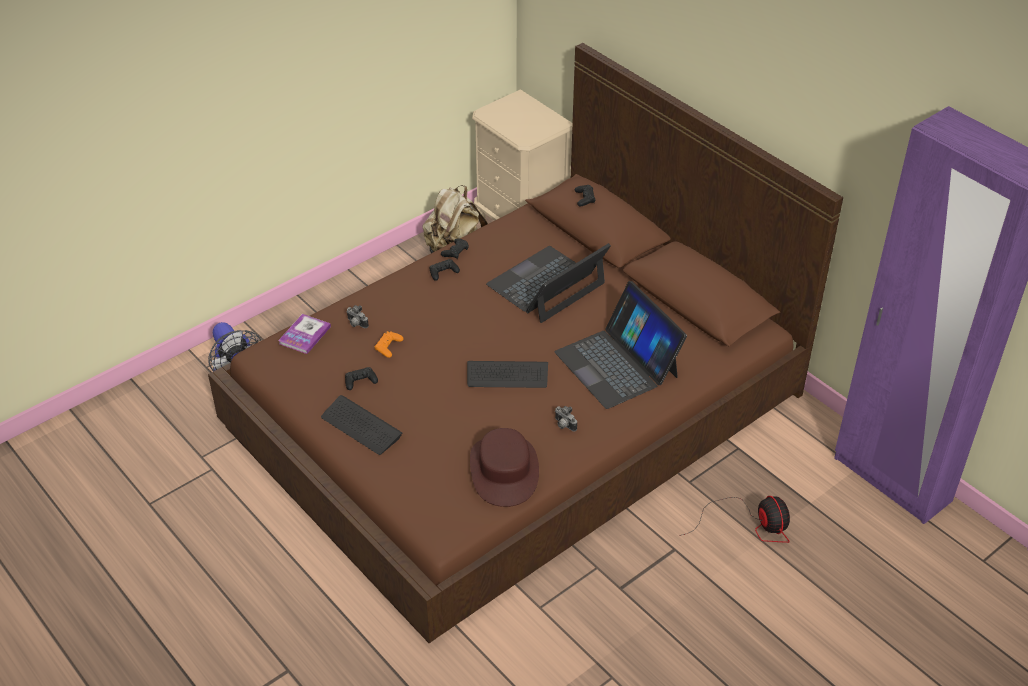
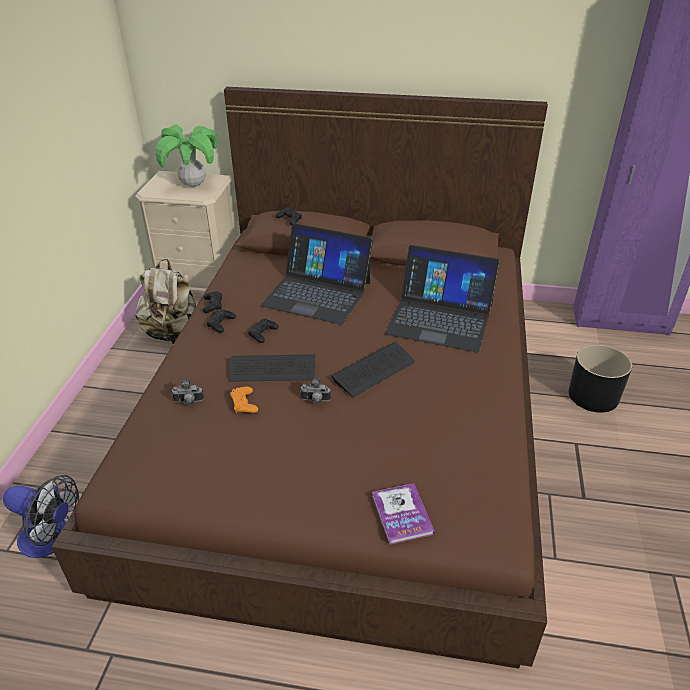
camera: 40 degrees left, 5 degrees down
(304, 335) = (145, 439): book -> book (402, 514)
(360, 381) = (251, 448): black game controller -> black game controller (263, 333)
(361, 426) = (301, 490): keyboard -> keyboard (273, 369)
(504, 471) = (472, 446): brown hat -> none
(531, 121) = (194, 184): none -> potted plant
(547, 285) = (317, 293): laptop -> laptop turned 75 degrees counterclockwise
(563, 425) = (465, 382): camera -> camera (315, 401)
(750, 525) = (593, 396): fan -> black planter

